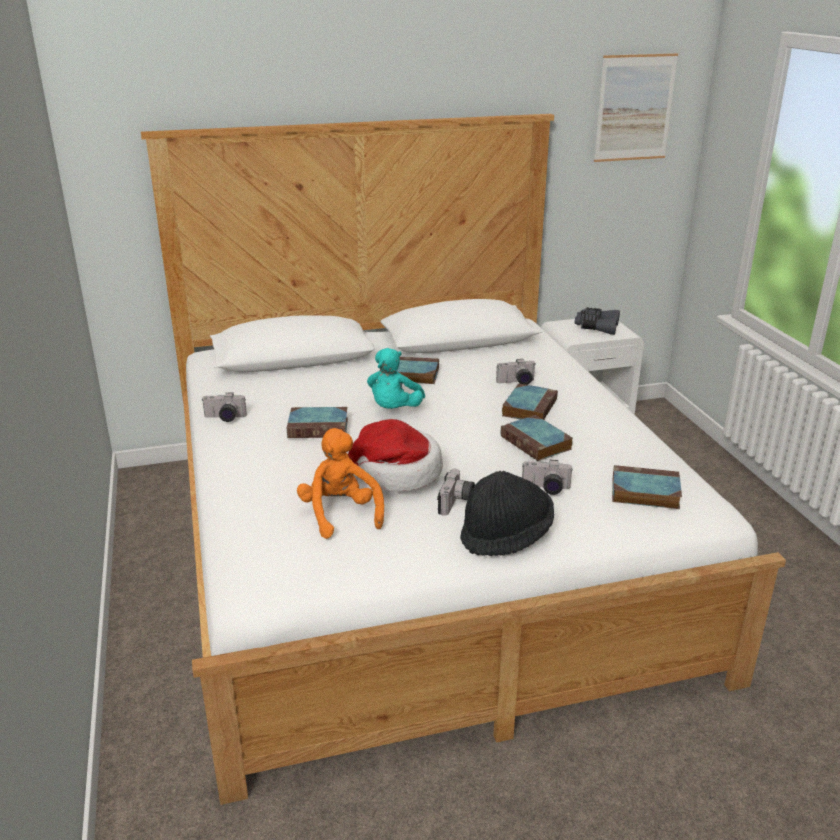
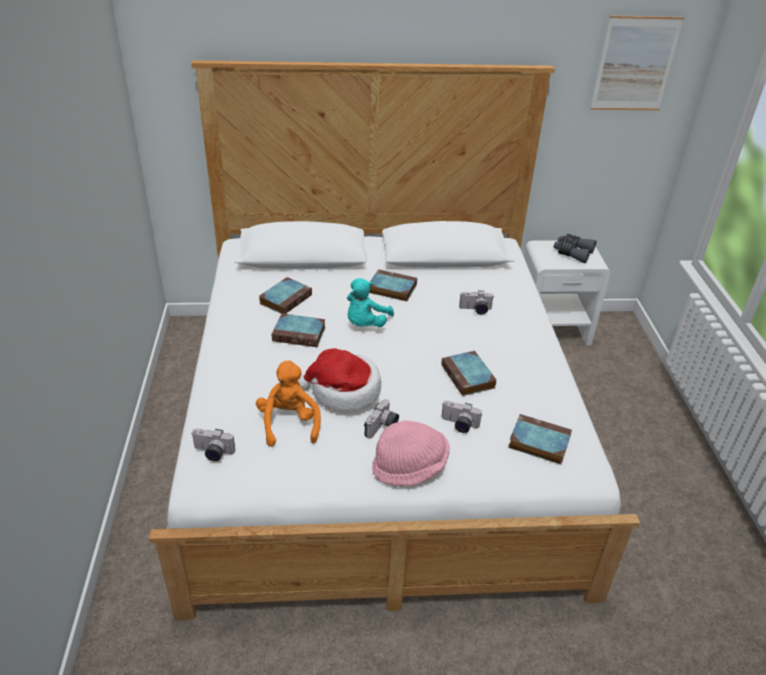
camera: 10 degrees right, 10 degrees up
(224, 418) = (231, 313): camera -> camera (212, 453)
(506, 536) = (410, 467): black hat -> pink hat
(529, 407) = (476, 338): book -> book (286, 298)

